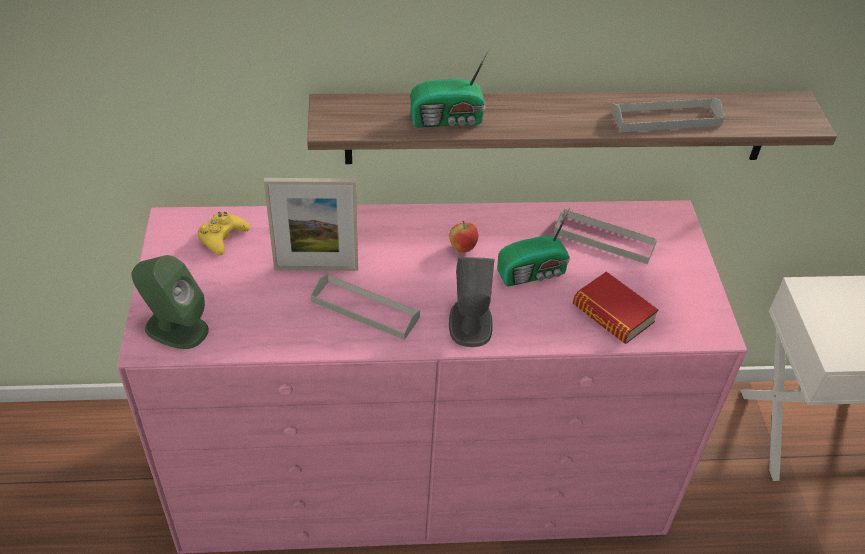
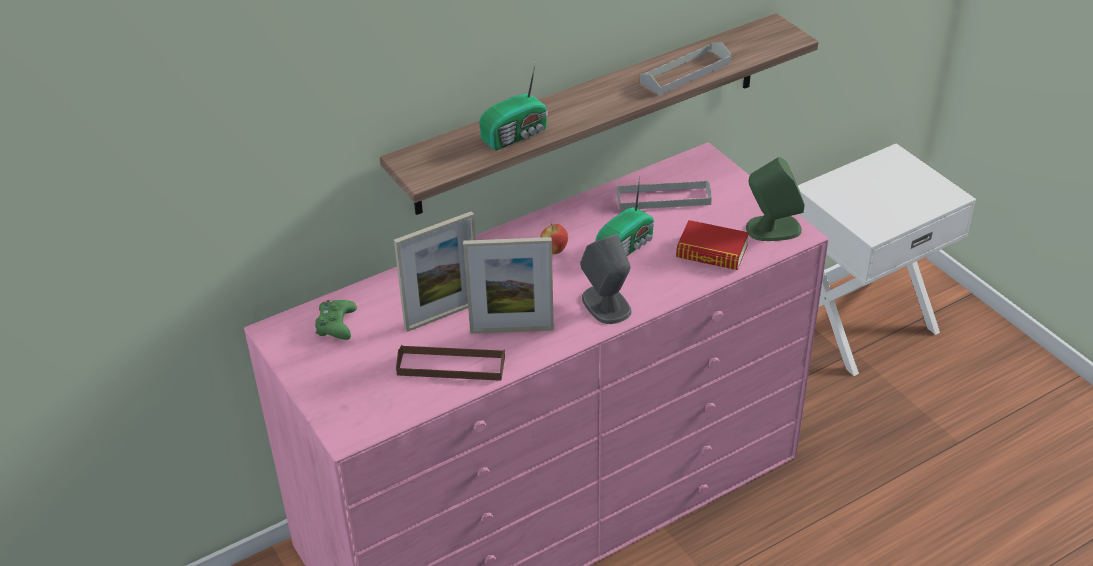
camera: 25 degrees left, 5 degrees down
(176, 328) = (360, 411): green speaker -> green speaker (772, 228)
(222, 237) = (336, 325): yellow game controller -> green game controller
(285, 321) = (451, 366): none -> brown tray
(365, 309) = (512, 330): grey tray -> picture frame

